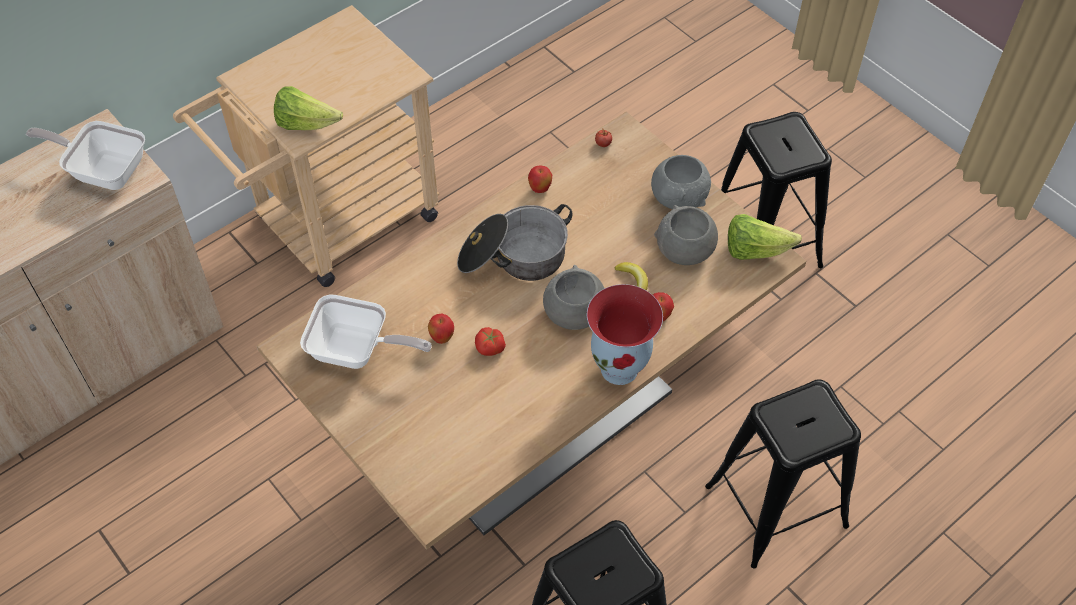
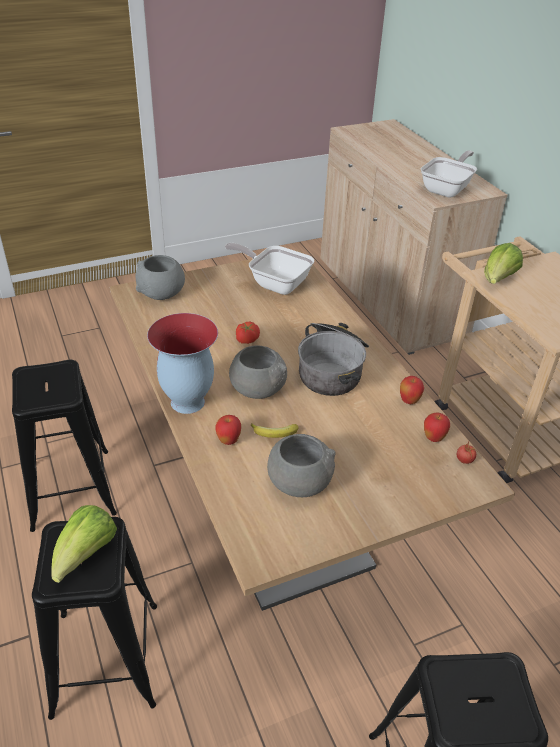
camera: 105 degrees right, 15 degrees down
(357, 351) = (274, 283): frying pan -> frying pan turned 90 degrees clockwise
(442, 338) = (267, 319): apple -> apple (433, 438)
(679, 198) = (373, 500): grey bowl -> grey bowl (162, 294)
(754, 250) = (278, 543): lettuce -> lettuce (86, 555)

